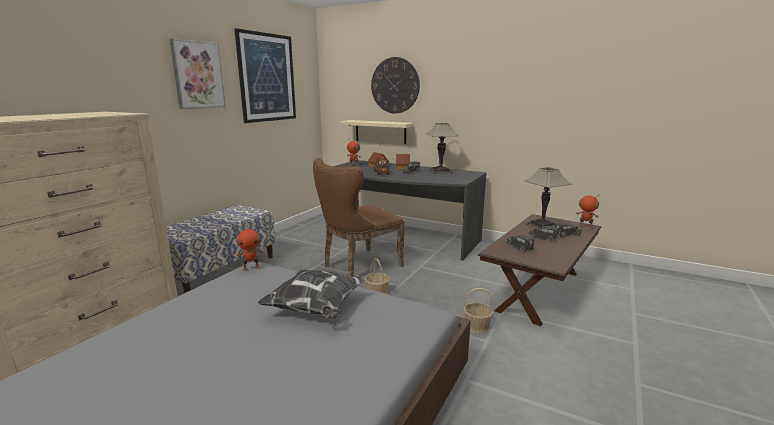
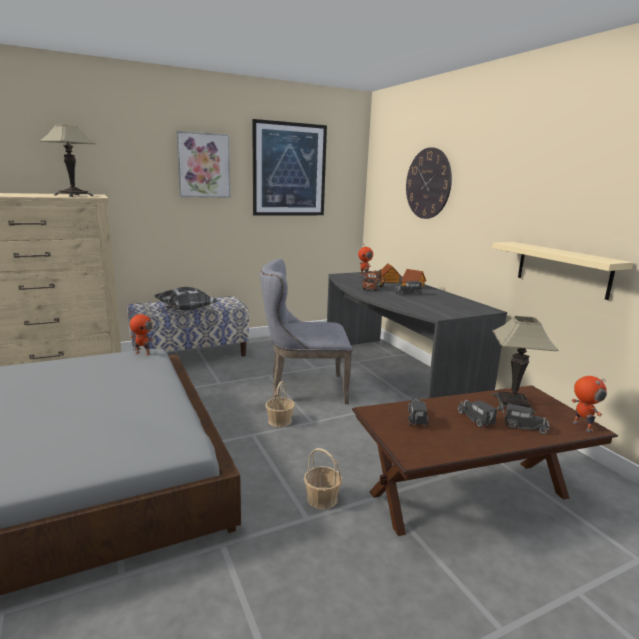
camera: 35 degrees right, 0 degrees up
(315, 309) = (114, 403): pillow -> pillow (185, 310)
(358, 266) = (303, 389): brown chair -> grey chair
(380, 131) = (409, 240): beige shelf -> beige shelf (562, 269)
(440, 171) = (446, 299): table lamp -> table lamp (74, 195)

